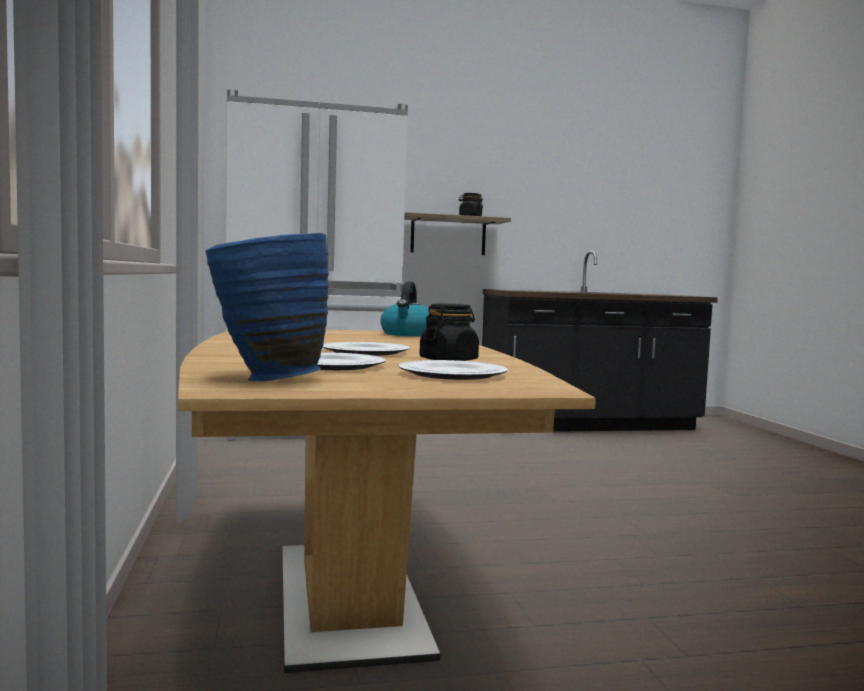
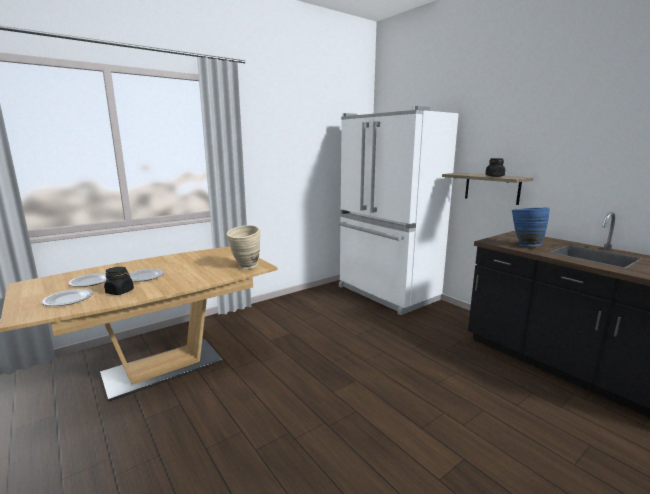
camera: 65 degrees right, 10 degrees up
(265, 379) = (46, 282): blue vase -> blue vase (525, 245)
(407, 334) = (245, 267): kettle -> beige vase

